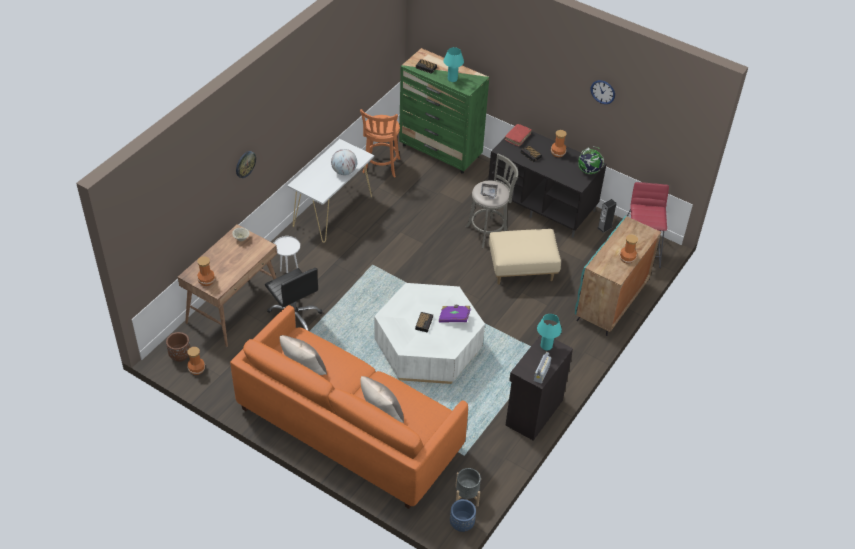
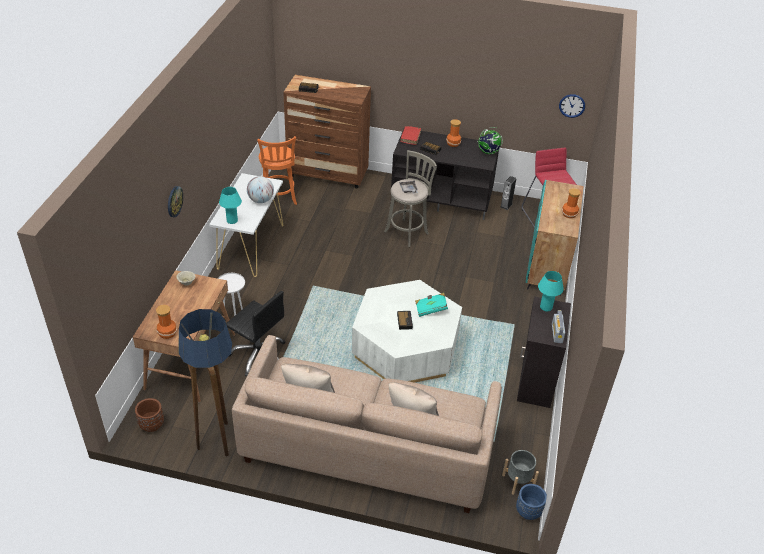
camera: 20 degrees left, 5 degrees down
(196, 369) = (176, 434): vase -> none
(229, 383) = (218, 439): none -> floor lamp
(349, 428) = (367, 448): orange sofa -> beige sofa
(440, 151) = (328, 174): green dresser -> brown dresser
(452, 79) = (338, 94): turquoise table lamp -> turquoise table lamp (232, 221)
(454, 318) = (430, 309): purple book -> turquoise book
(522, 269) = (454, 256): beige ottoman -> none
(603, 92) = (492, 71): wall clock -> wall clock (572, 105)

